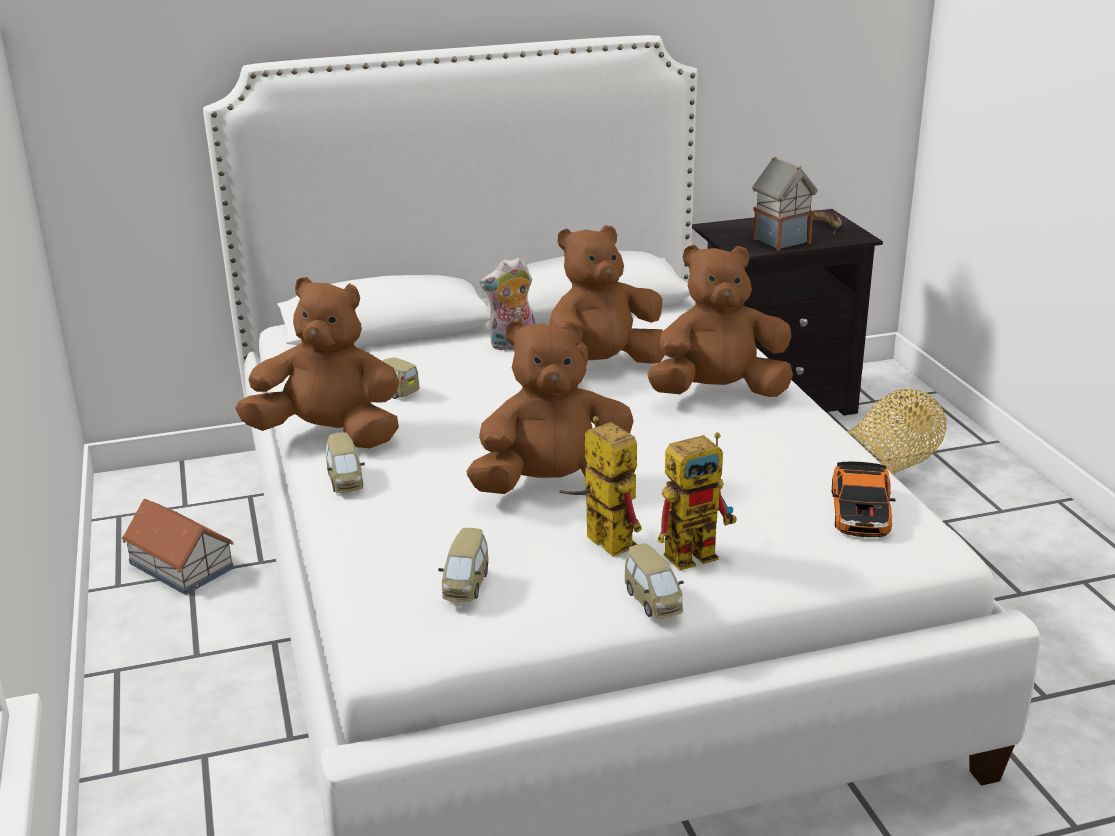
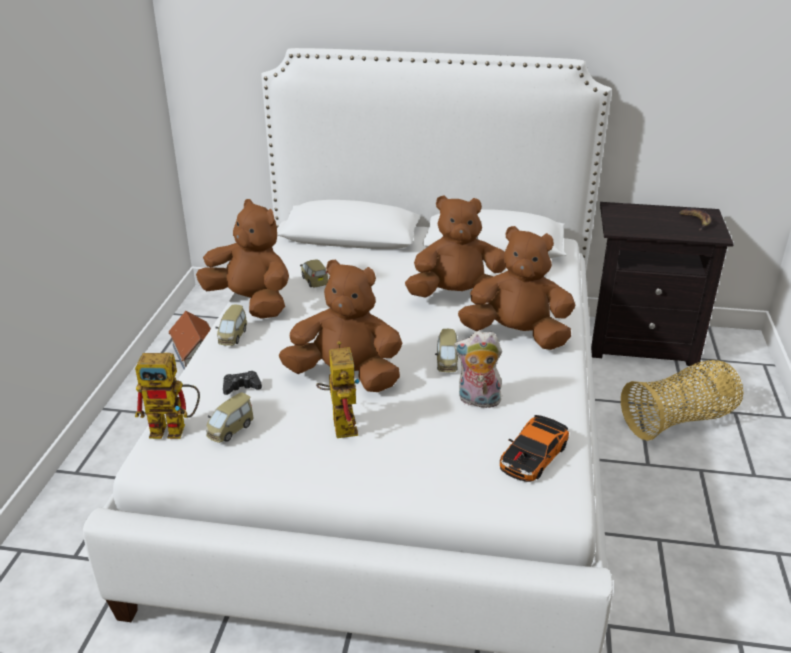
camera: 25 degrees right, 5 degrees up
(428, 533) = (241, 387): none -> black game controller
(512, 346) = (414, 266): plush toy -> plush toy (477, 401)
(653, 600) = (332, 478): toy car -> toy car (447, 362)
(698, 551) = (393, 452): toy robot -> toy robot (176, 429)
(780, 240) = (653, 227): toy house -> none

